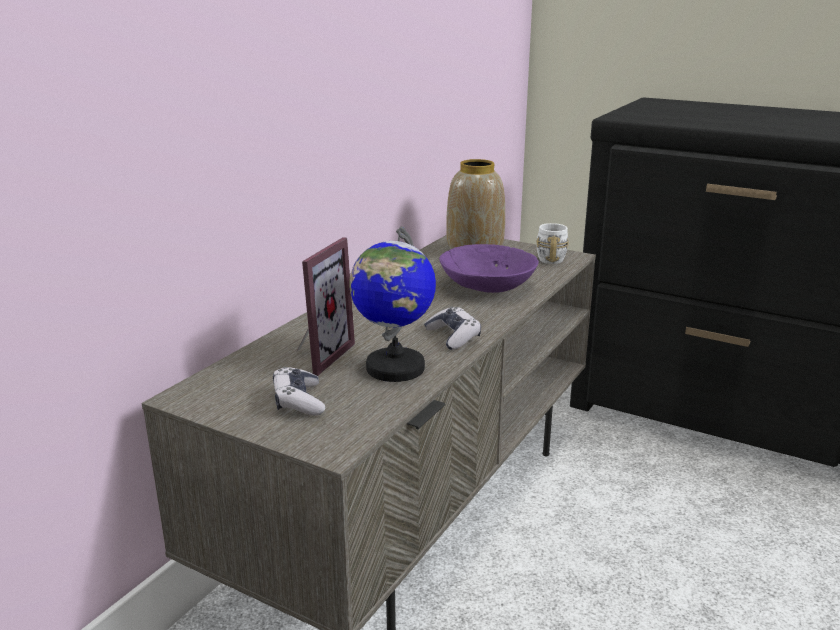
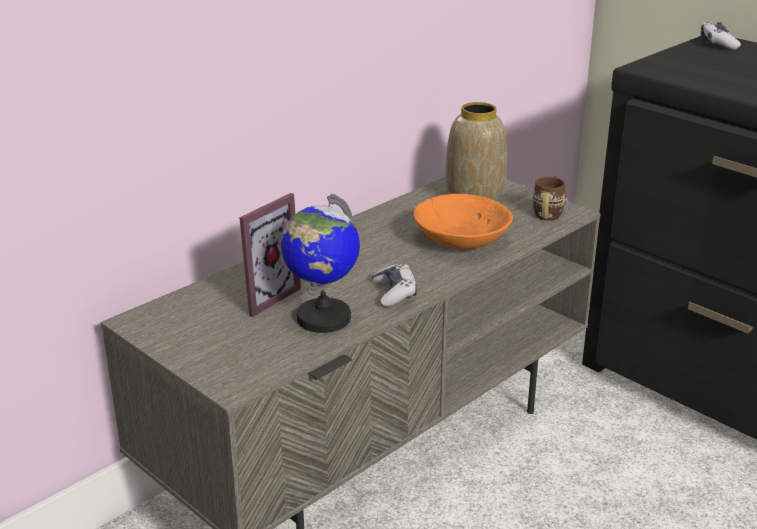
camera: 15 degrees right, 5 degrees up
(298, 401) = (225, 339): game controller -> game controller (718, 43)
(488, 287) = (462, 240): purple bowl -> orange bowl
(550, 257) = (549, 212): white mug -> brown mug

